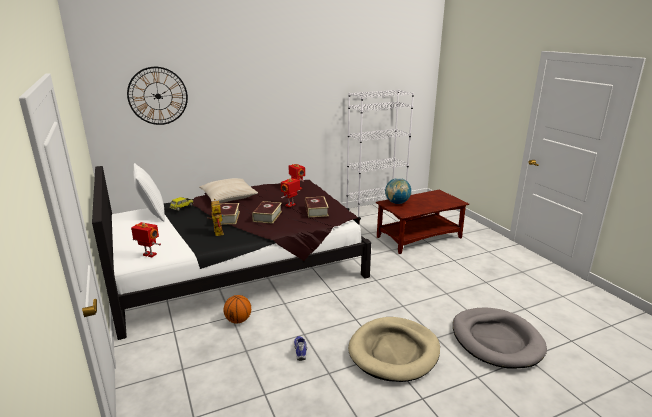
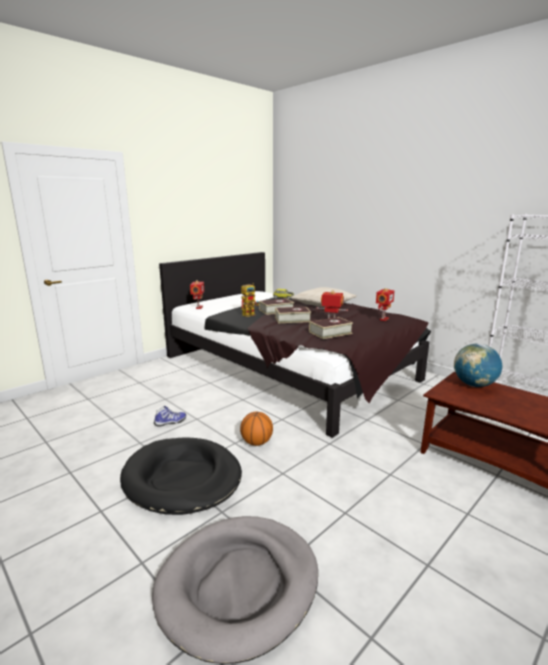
camera: 70 degrees right, 5 degrees down
(152, 214) = (266, 296): white pillow -> none
(158, 96) = (316, 202): wall clock -> none
(238, 320) = (205, 386): basketball -> basketball (256, 442)
(394, 351) = (182, 478): beige dog bed -> black dog bed

